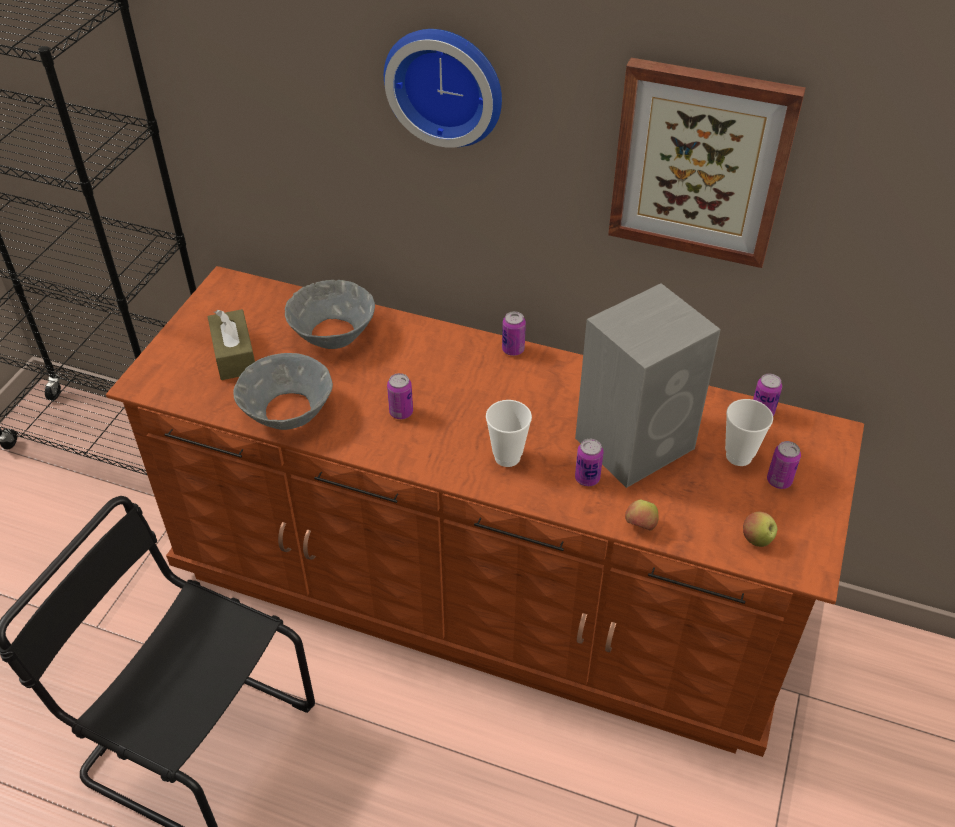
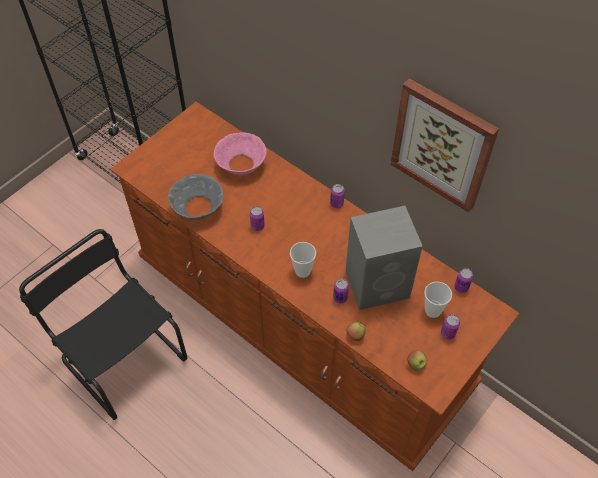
camera: 20 degrees right, 10 degrees up
(234, 355) = (183, 163): brown tissue box -> none
(333, 333) = (241, 164): grey bowl -> pink bowl
(446, 84) = (315, 55): wall clock -> none

